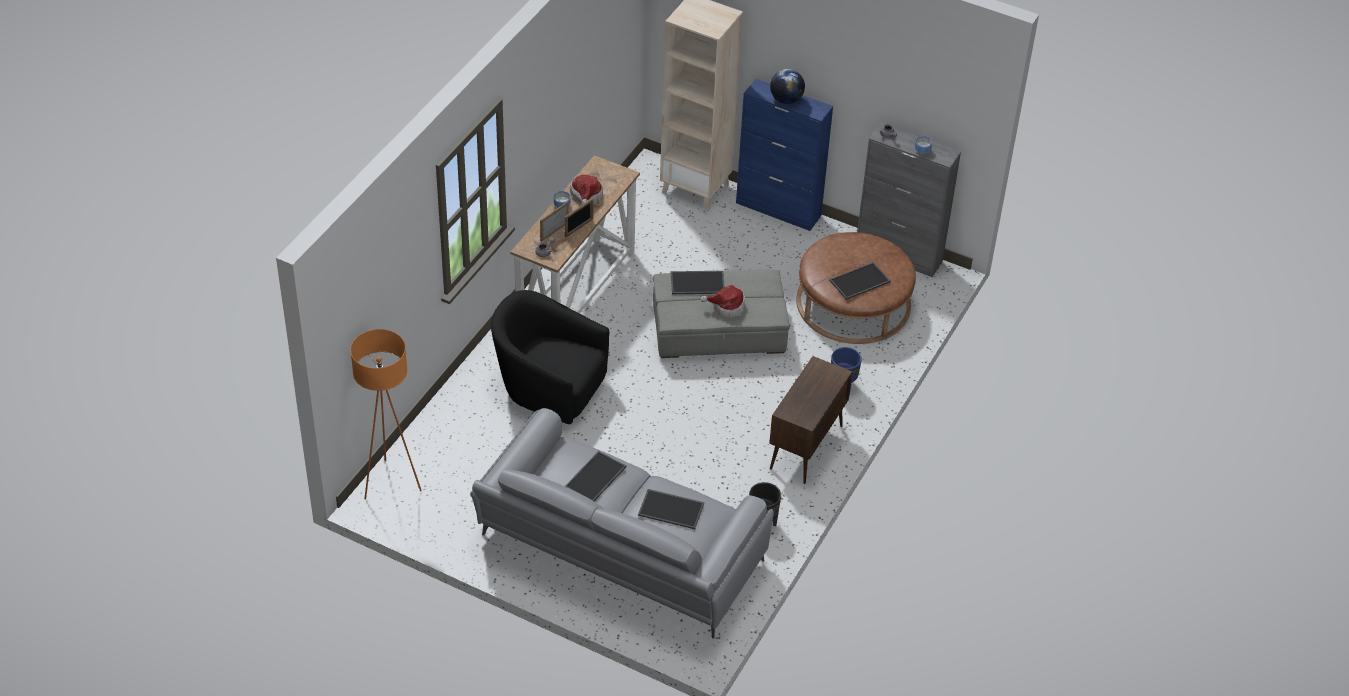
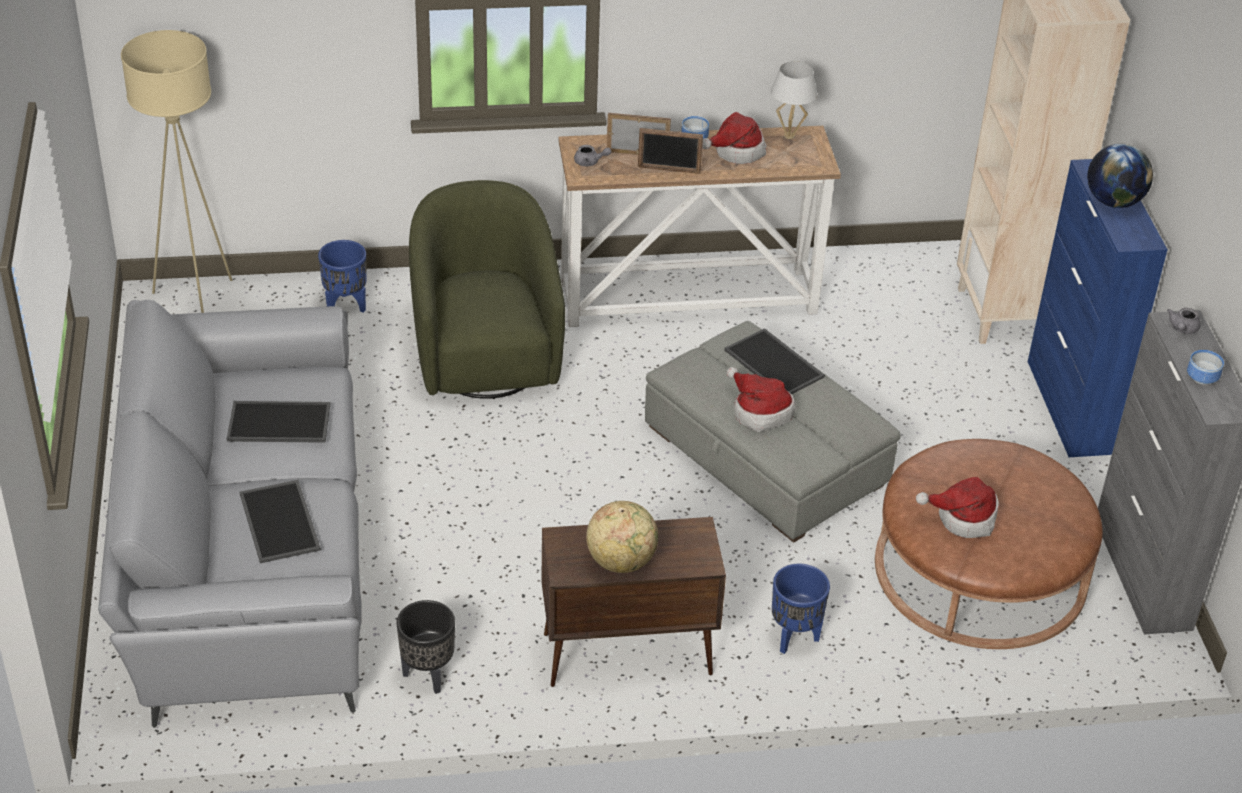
camera: 55 degrees right, 5 degrees down
(391, 483) = (196, 301): orange floor lamp -> beige floor lamp
(456, 424) = (346, 306): none -> blue planter
(549, 389) = (485, 354): black armchair -> green armchair
(592, 171) = (789, 136): none -> white table lamp
(816, 400) = (621, 561): none -> globe
(859, 282) = (963, 518): tray -> hat

